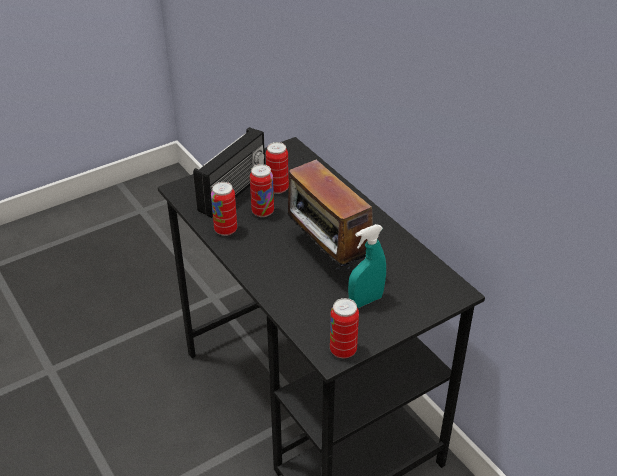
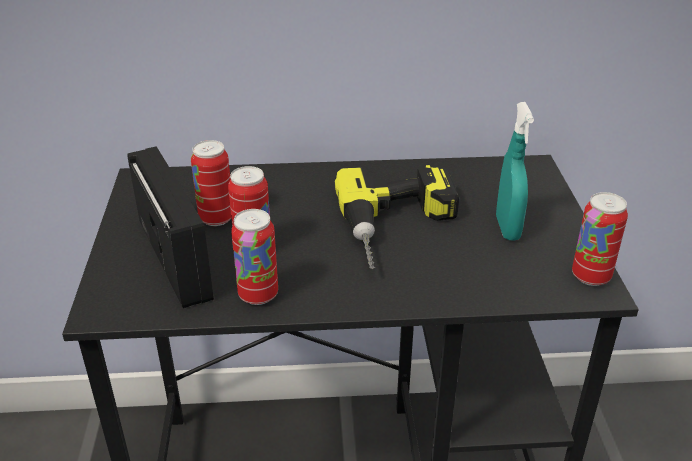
camera: 60 degrees left, 5 degrees down
(327, 257) = (400, 227): radio -> power drill

